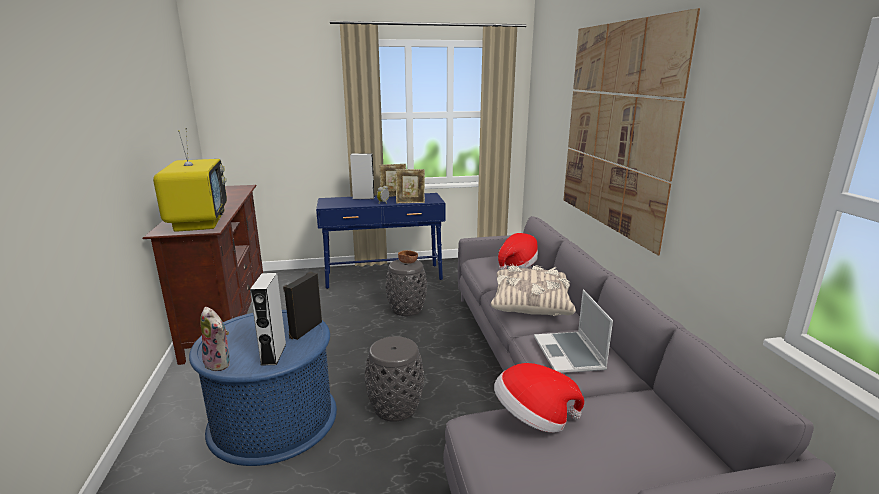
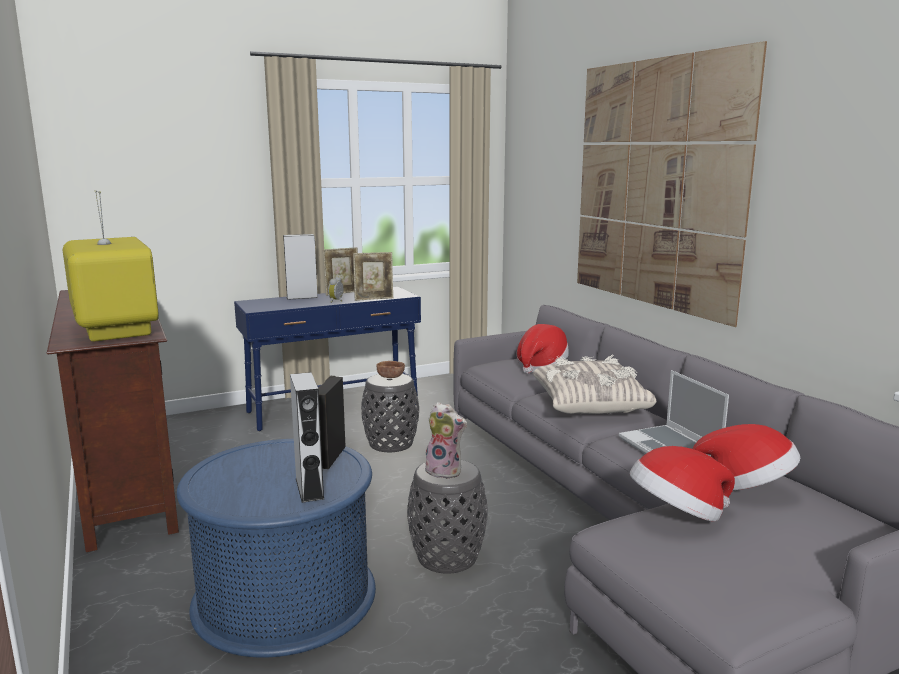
camera: 15 degrees left, 5 degrees down
(220, 363) = (240, 508): plush toy -> plush toy (445, 471)
(609, 400) = (744, 487): none -> hat

